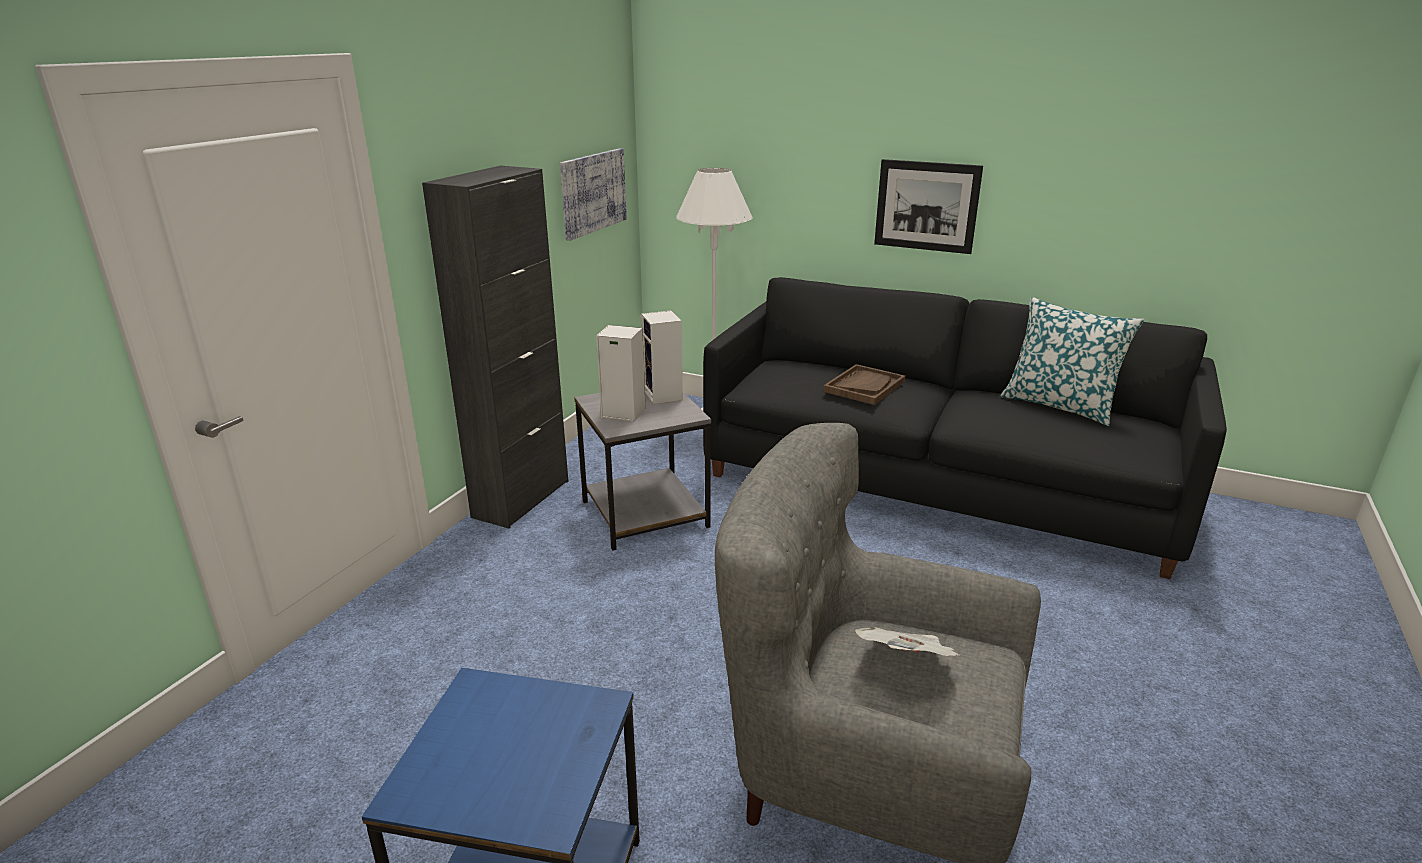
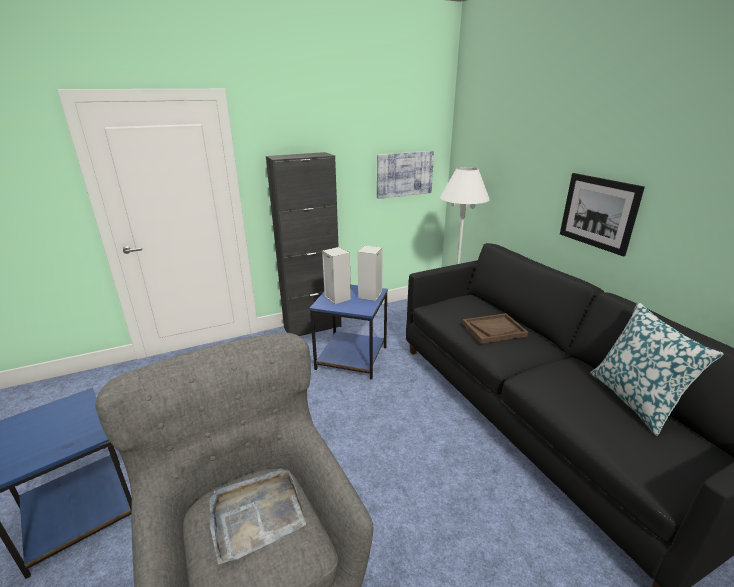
camera: 40 degrees right, 0 degrees up
(645, 513) = (352, 357): grey side table -> blue side table
(906, 662) = (256, 514): newspaper -> grey tray

